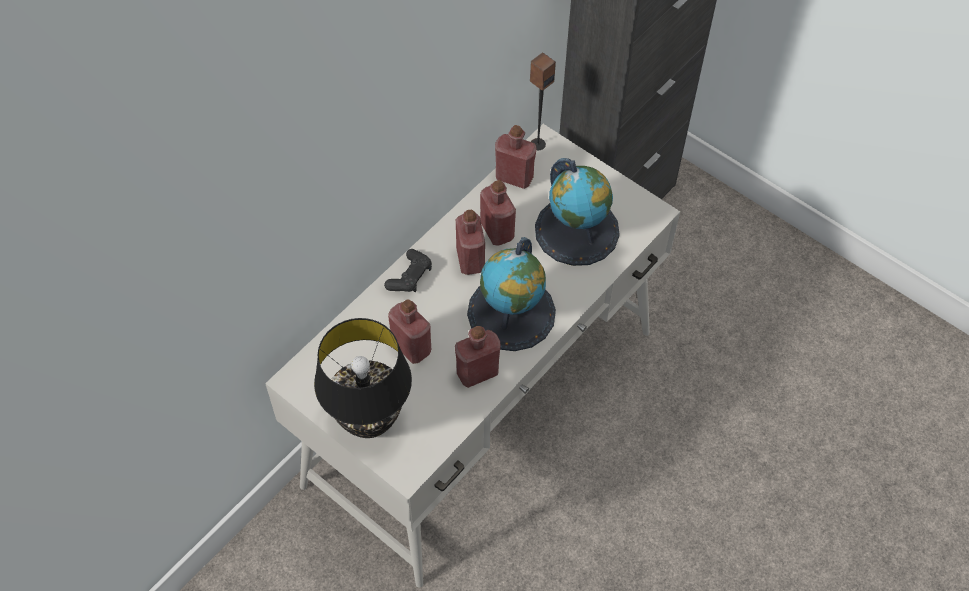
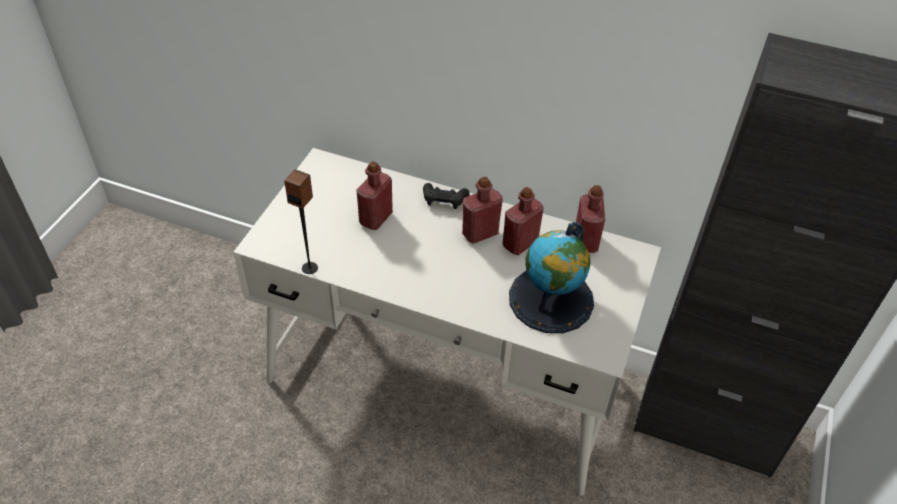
camera: 70 degrees right, 10 degrees down
(369, 420) = (298, 211): black table lamp -> none
(477, 372) = (366, 265): red bottle -> none
(511, 313) = (437, 273): globe -> none
(537, 144) = (634, 248): speaker -> speaker (310, 268)

